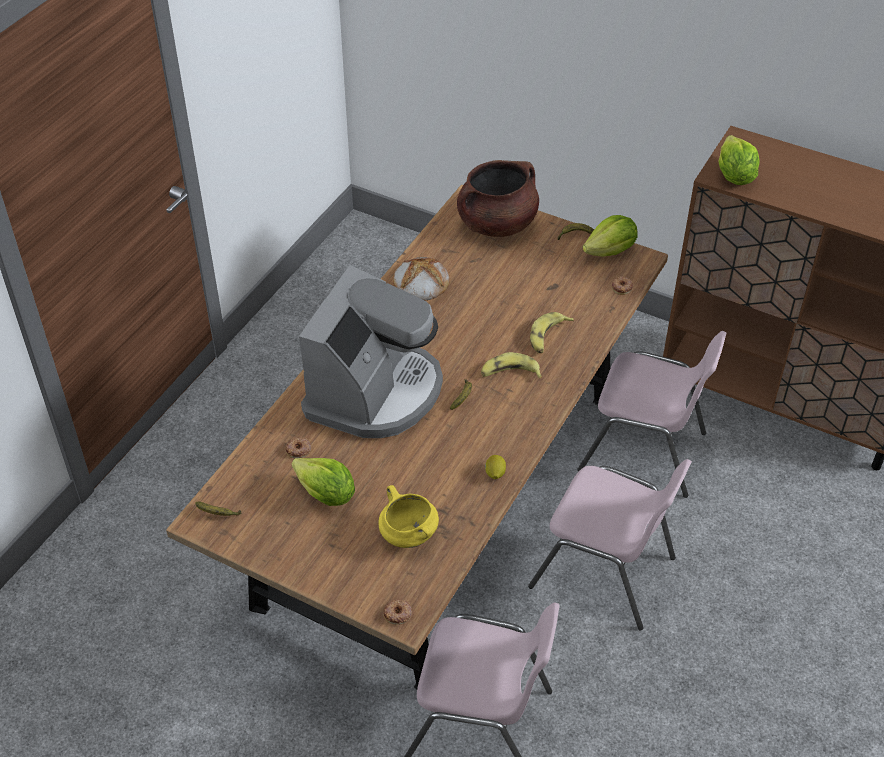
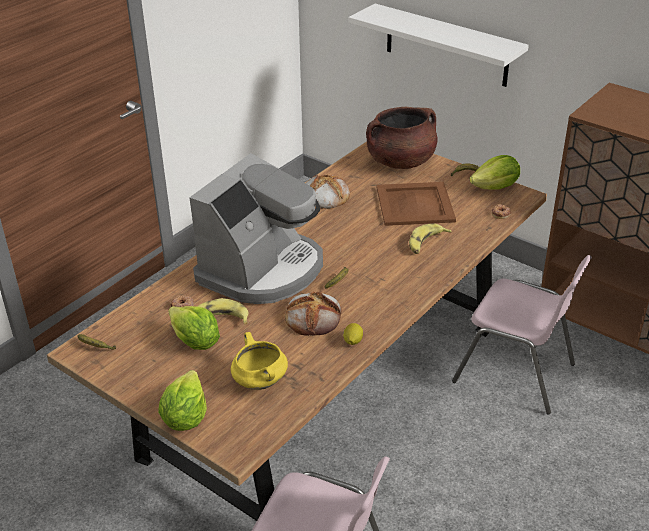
camera: 10 degrees right, 10 degrees down
(398, 614) = (231, 446): donut -> none
(446, 448) = (313, 317): none -> bread
(509, 373) = (385, 267): banana -> banana (221, 318)
(524, 284) = (414, 204): none -> brown tray
(534, 74) = (446, 45): none -> white shelf
(605, 573) = (462, 468): pink chair -> none
(734, 176) = (606, 115): lettuce -> lettuce (185, 417)

